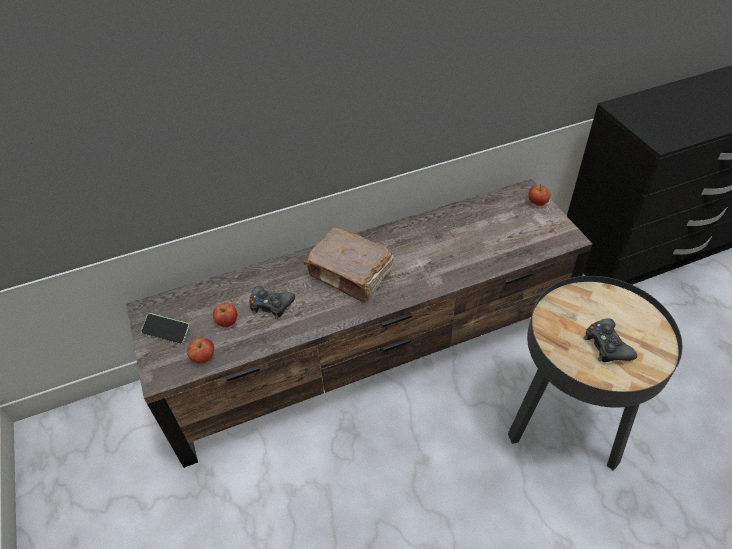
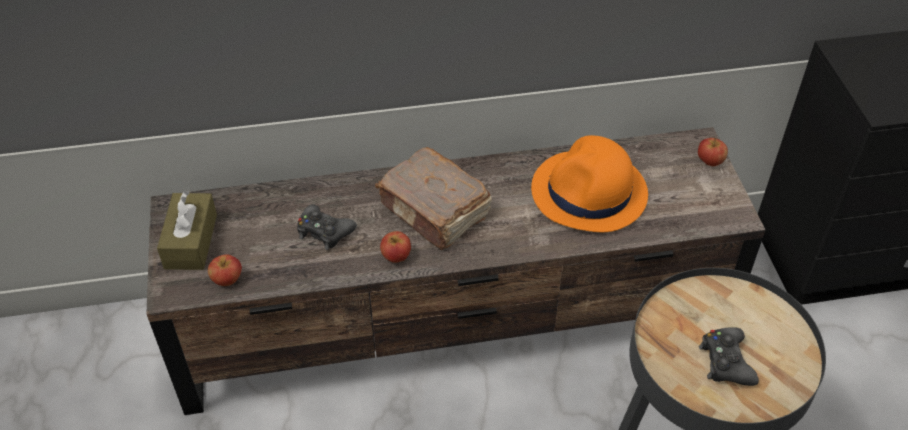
camera: 10 degrees right, 0 degrees up
(167, 332) = (191, 241): phone -> brown tissue box
(227, 322) = (266, 242): apple -> apple (396, 256)
(460, 240) = (589, 193): none -> orange hat

